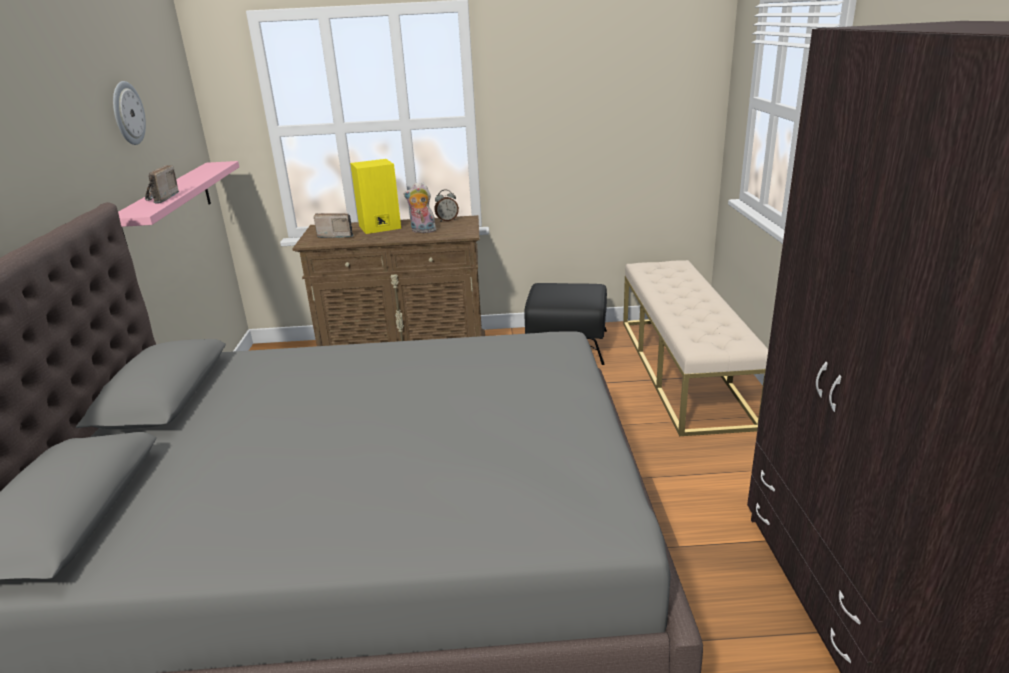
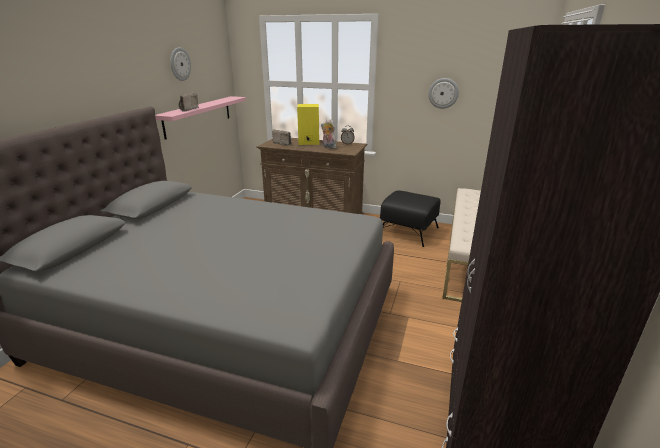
camera: 20 degrees right, 0 degrees up
(587, 120) = (443, 93): none -> wall clock

